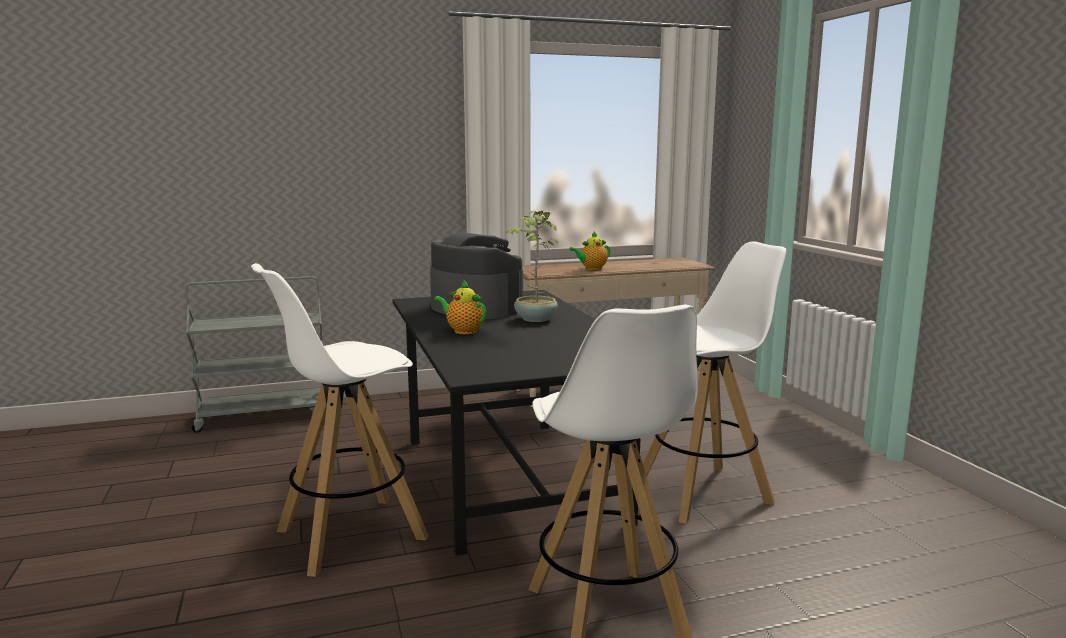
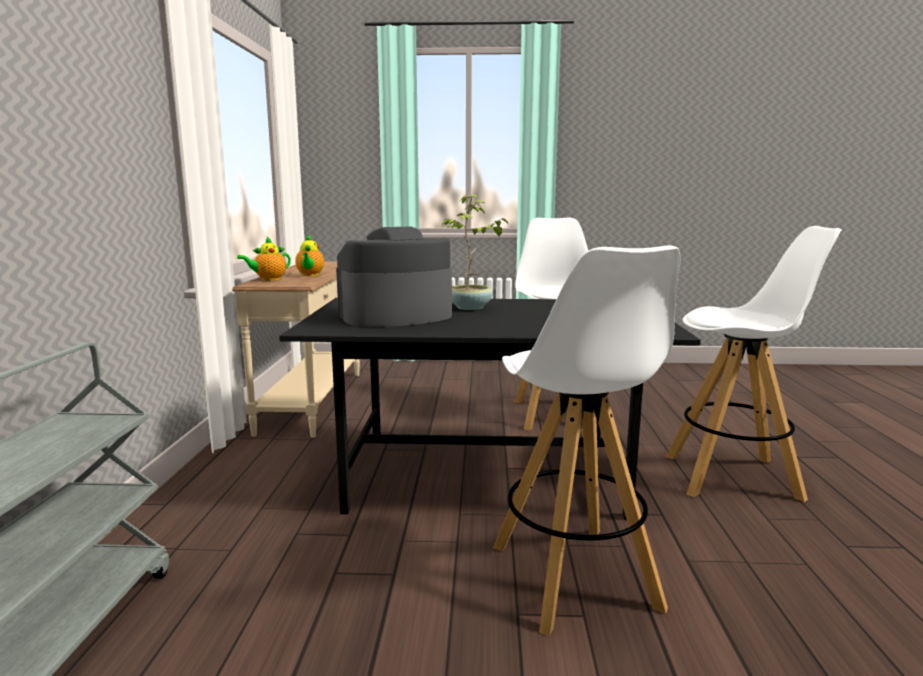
camera: 70 degrees left, 0 degrees up
(463, 331) = (496, 325): teapot -> teapot (268, 279)

